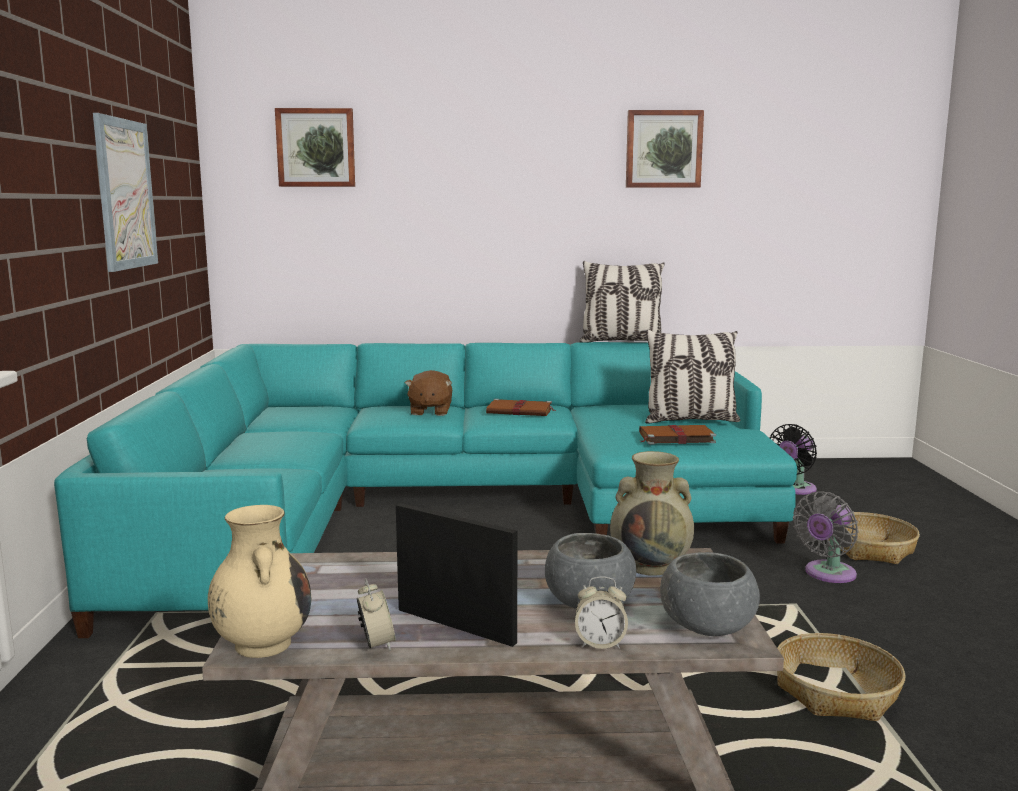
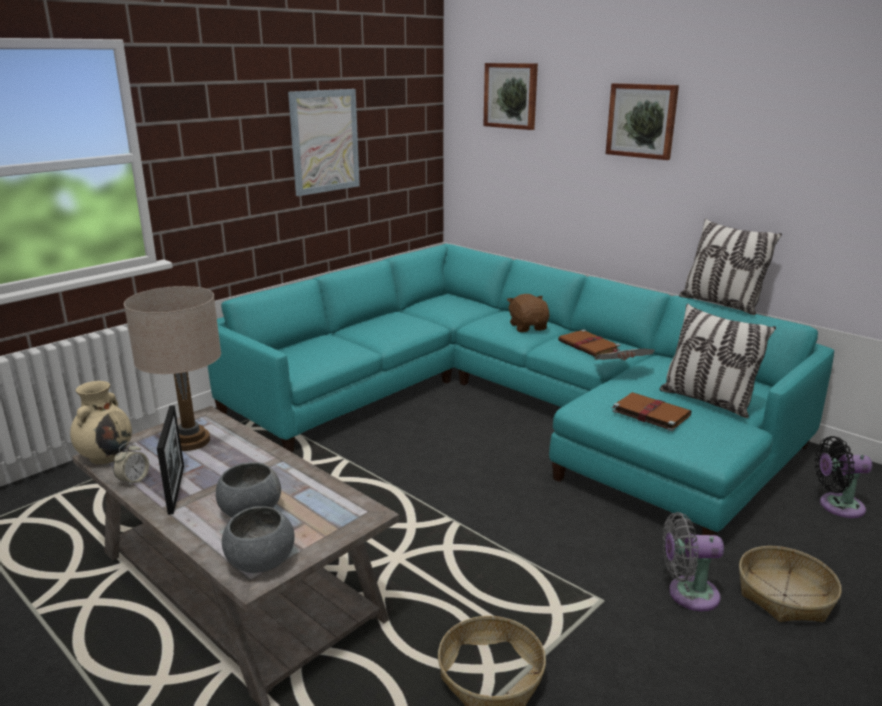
camera: 45 degrees right, 10 degrees up
(344, 587) = (191, 441): none -> beige table lamp
(430, 411) = (528, 327): brown plush toy -> brown plush toy turned 120 degrees clockwise
(584, 419) = (622, 369): none -> newspaper
(600, 643) = (199, 537): alarm clock -> none
(651, 566) = (334, 507): beige vase -> none
(663, 149) = (808, 110): picture -> picture (642, 120)

